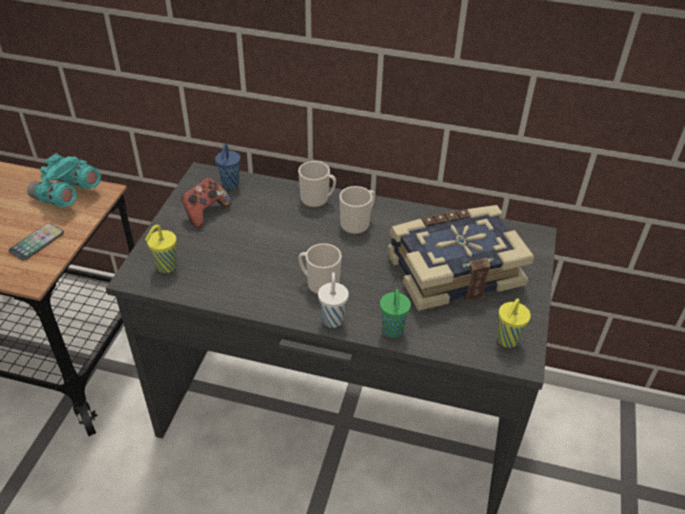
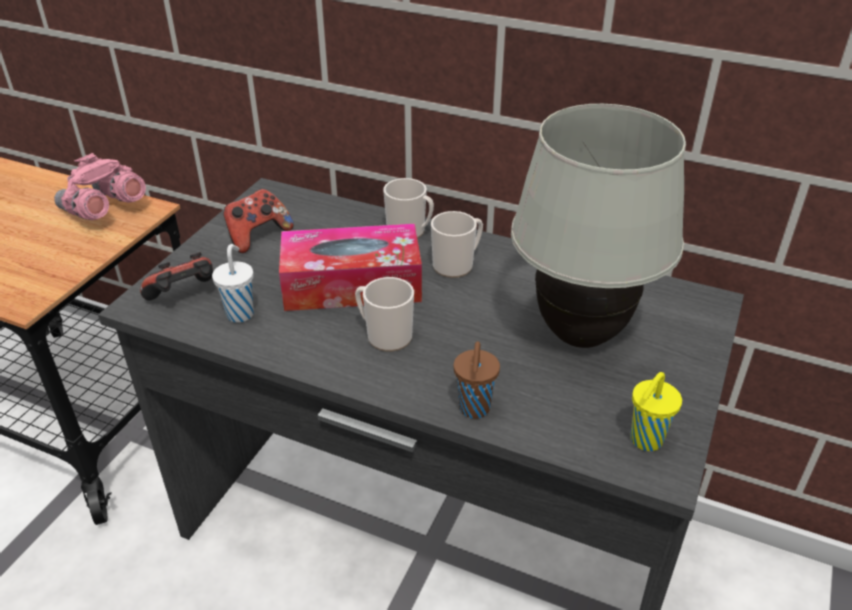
camera: 10 degrees right, 5 degrees down
(37, 242) = (47, 260): phone -> none
(67, 196) = (103, 211): turquoise binoculars -> pink binoculars
(166, 267) = (184, 296): yellow cup -> game controller
(230, 185) = (299, 206): blue cup -> none
(286, 246) = (352, 284): none -> tissue box
(332, 319) = (391, 384): white cup -> white cup (240, 313)
(392, 331) = (474, 409): green cup -> brown cup
(453, 269) = (581, 335): book -> white table lamp

